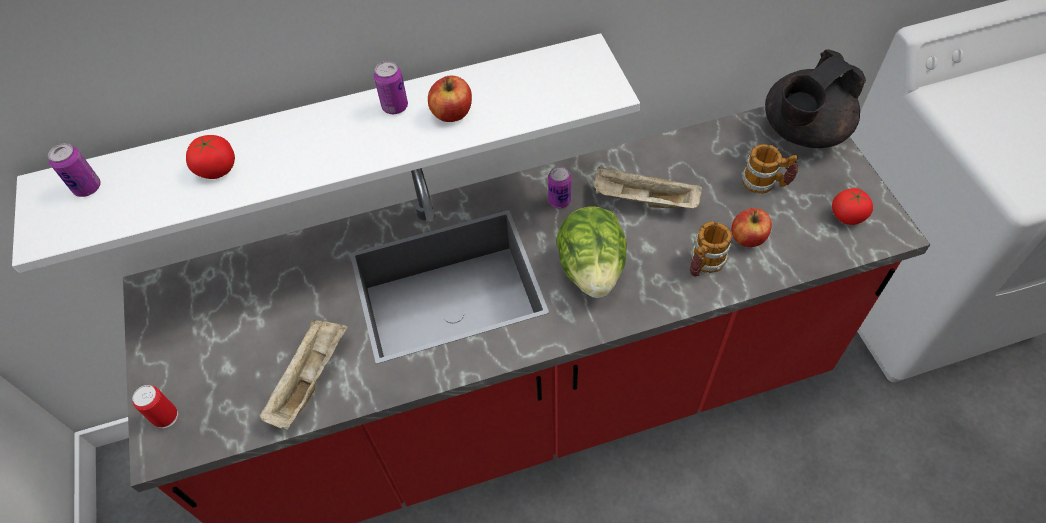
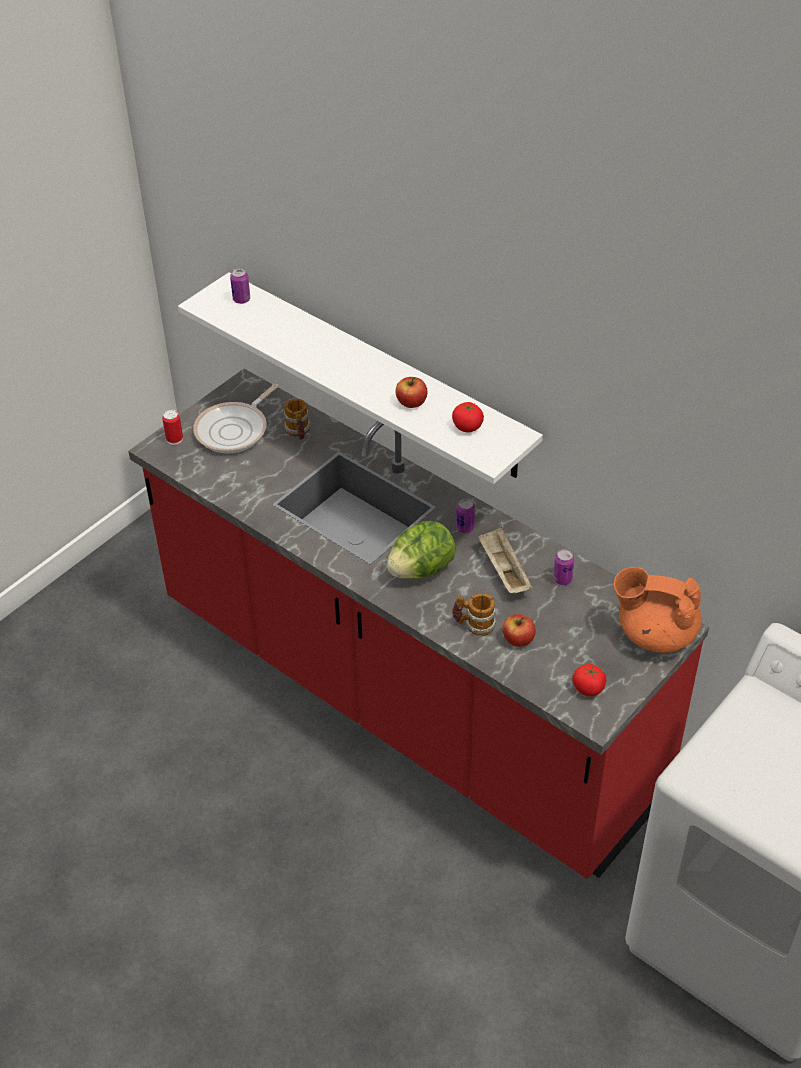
camera: 55 degrees right, 10 degrees down
(216, 339) = (235, 430): none -> frying pan
(217, 169) = (291, 336): tomato -> tomato (467, 427)
(310, 379) = (240, 482): beige tray -> none
(395, 106) = (395, 377): can -> can (562, 579)
(765, 183) = (580, 630): mug -> mug (298, 432)
(803, 131) = (654, 633): black teapot -> orange teapot

